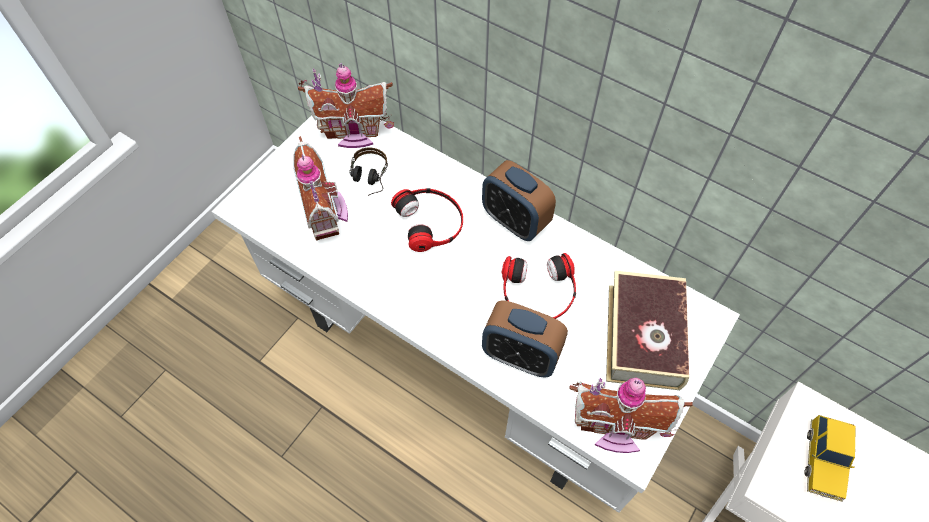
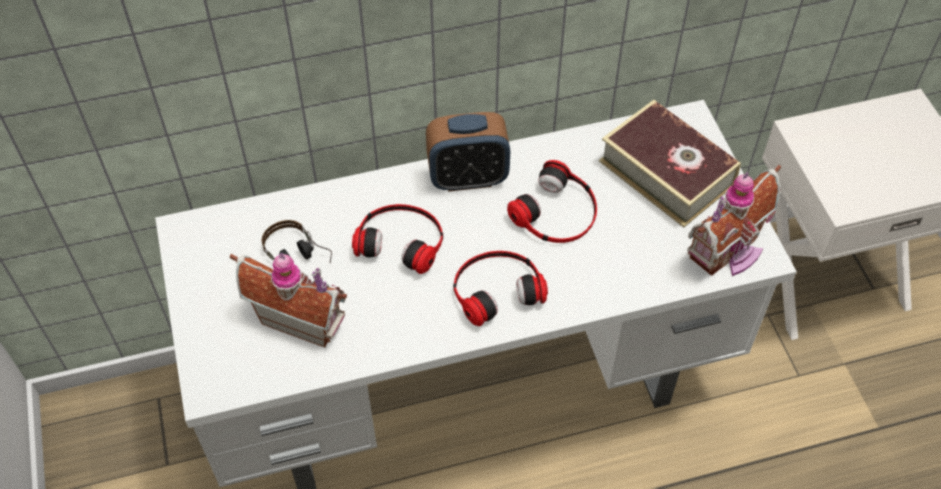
camera: 50 degrees left, 5 degrees down
(354, 133) = (227, 232): toy house -> none
(442, 300) = (496, 288): none -> headphones
(520, 355) = (606, 269): alarm clock -> none
(824, 460) = (849, 156): toy car -> none

